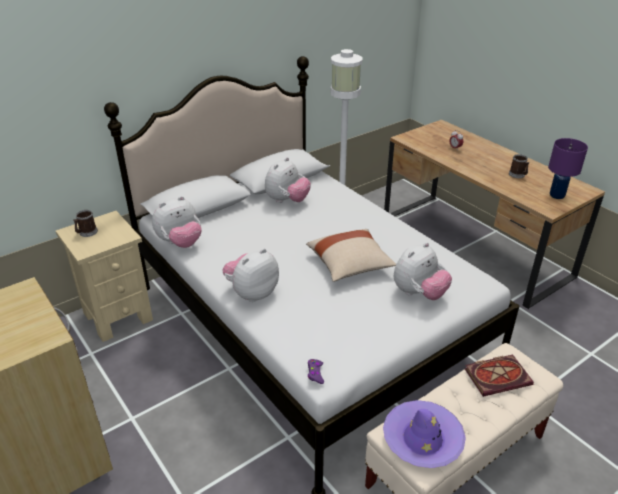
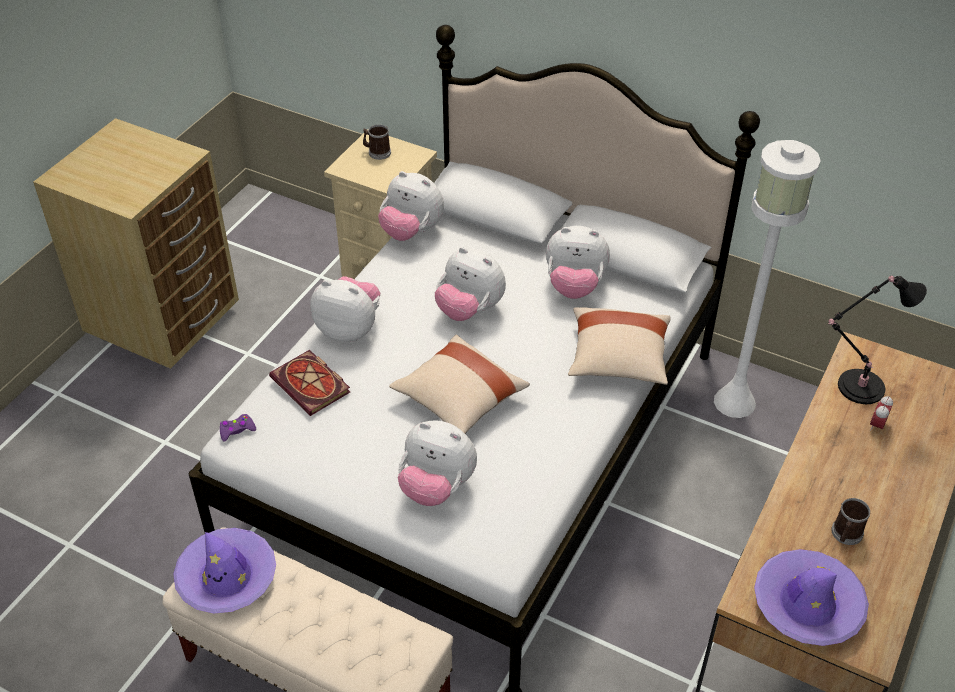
camera: 65 degrees right, 10 degrees up
(275, 240) = (469, 310): none -> plush toy
(355, 204) = (618, 359): none -> beige pillow
(428, 145) = (856, 387): none -> black table lamp
(498, 376) = (369, 635): book -> book (312, 385)
(557, 196) = (807, 604): purple table lamp -> purple hat

